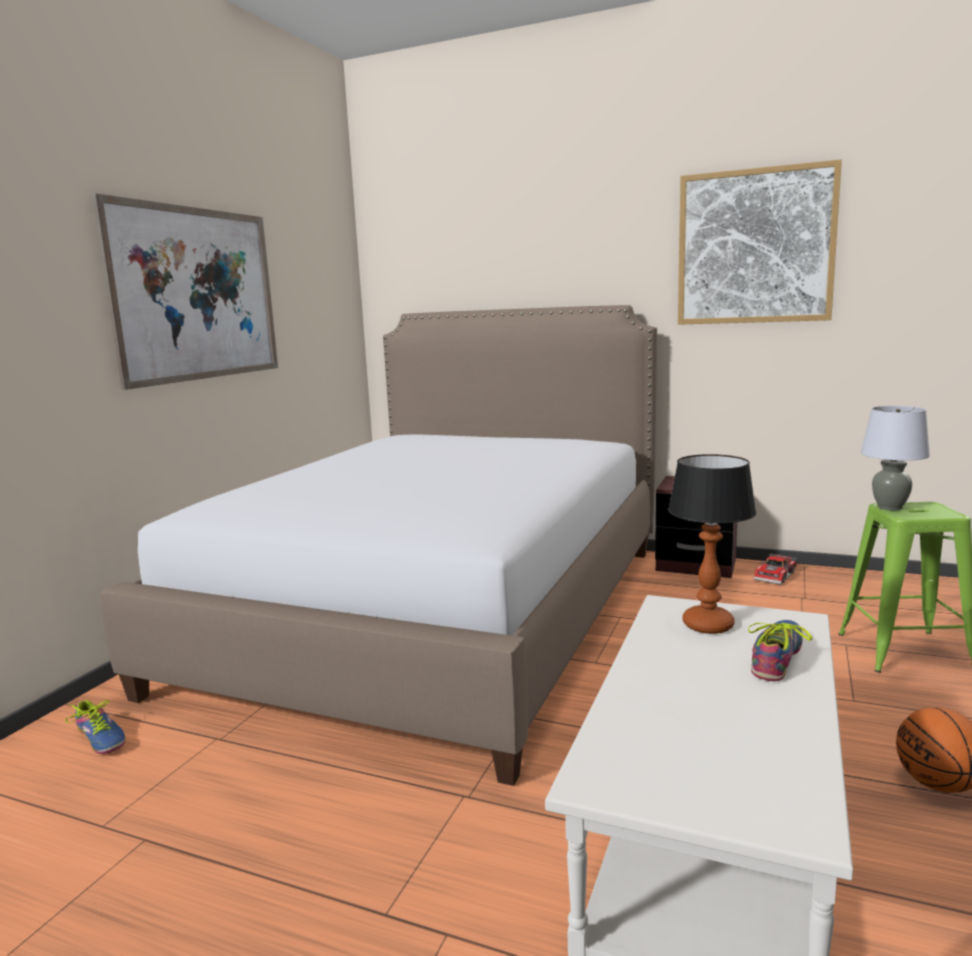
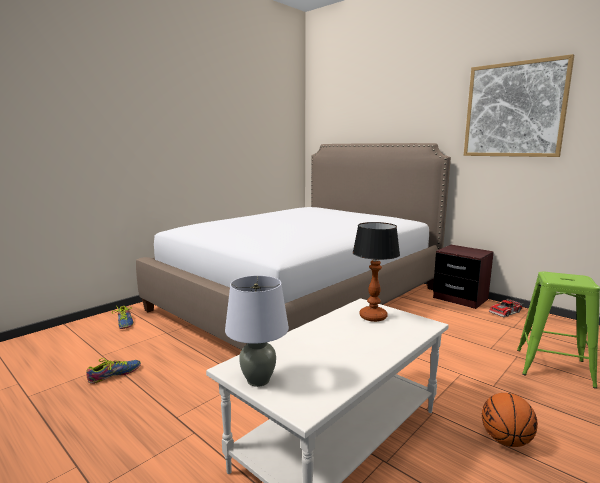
camera: 20 degrees right, 0 degrees up
(198, 294) = (206, 129): picture -> none
(776, 657) = (389, 338): shoe -> shoe (114, 374)
(889, 507) = (549, 274): grey table lamp -> grey table lamp (258, 380)

